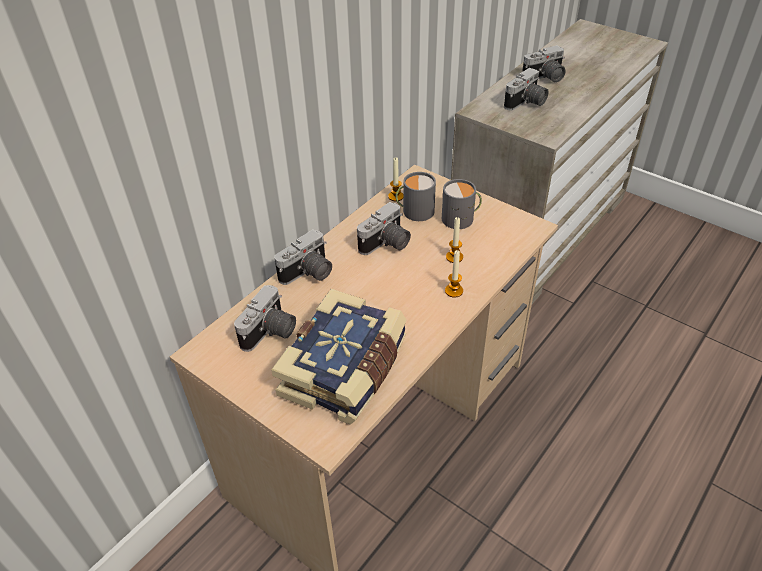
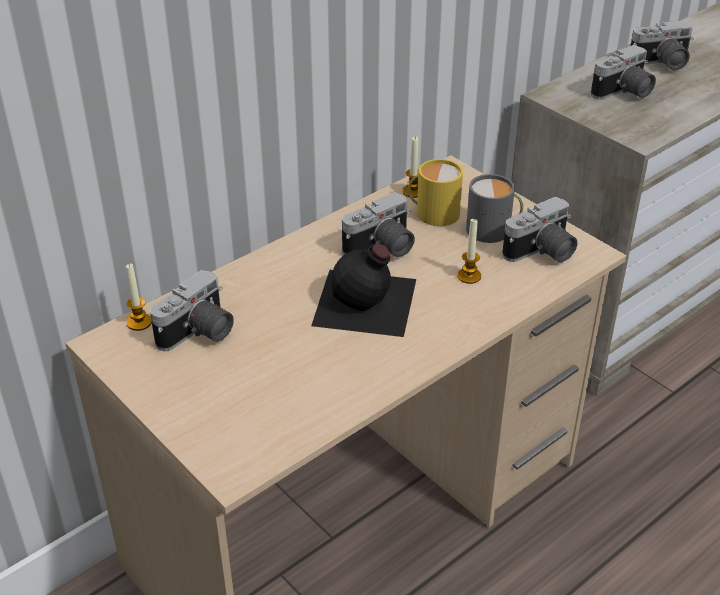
camera: 10 degrees right, 5 degrees down
(308, 274) = (269, 270): camera -> camera (542, 253)
(346, 370) = (283, 391): book -> none
(387, 289) = (366, 303): none -> black bottle
(415, 211) = (433, 212): grey mug -> yellow mug
(454, 291) = (455, 317): candle -> candle (139, 322)

